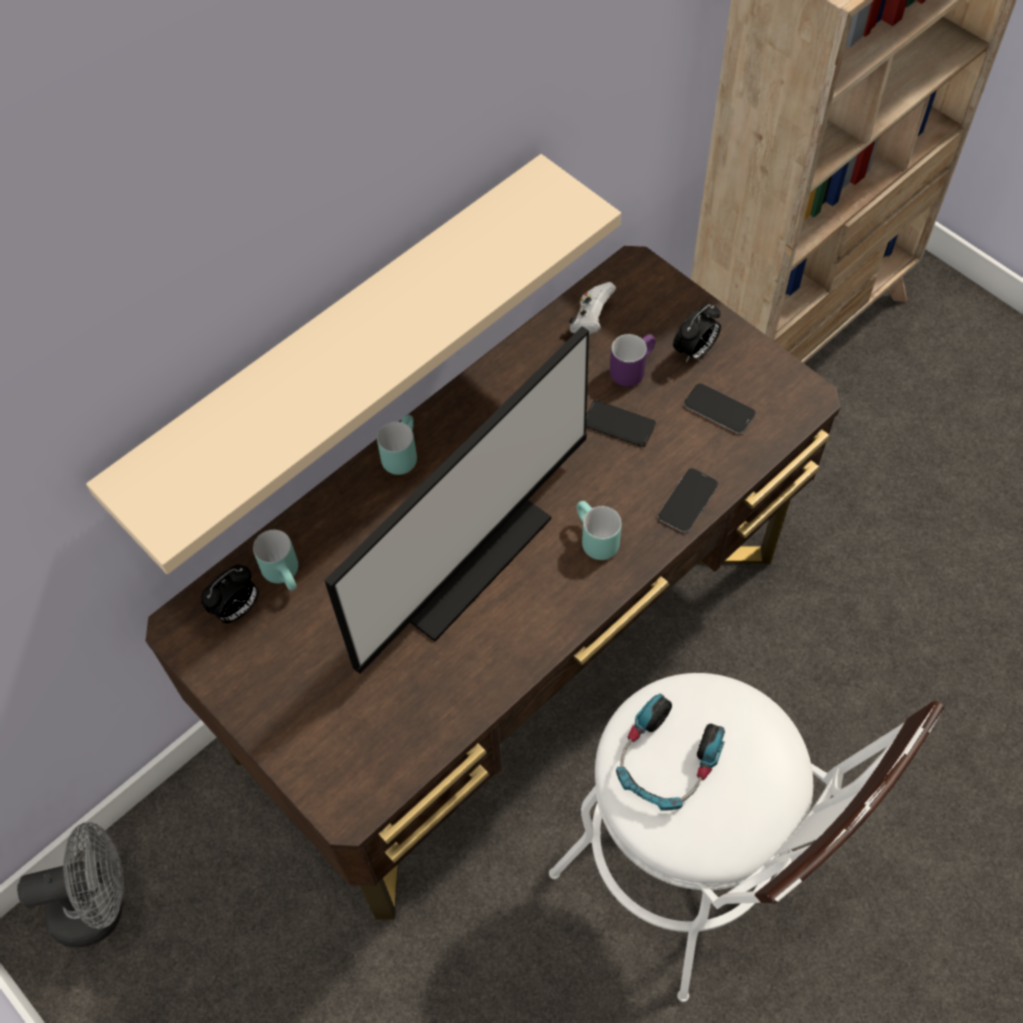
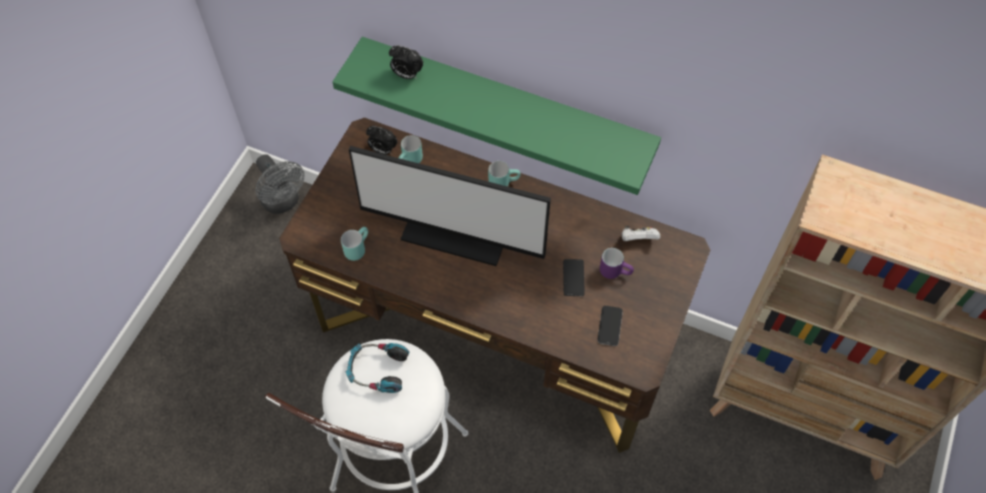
camera: 65 degrees right, 0 degrees up
(338, 344) = (506, 106): beige shelf -> green shelf
(593, 540) = (492, 290): turquoise mug -> turquoise mug (356, 248)
(688, 501) = (539, 329): phone -> none
(695, 351) = (645, 300): alarm clock -> alarm clock (406, 75)

